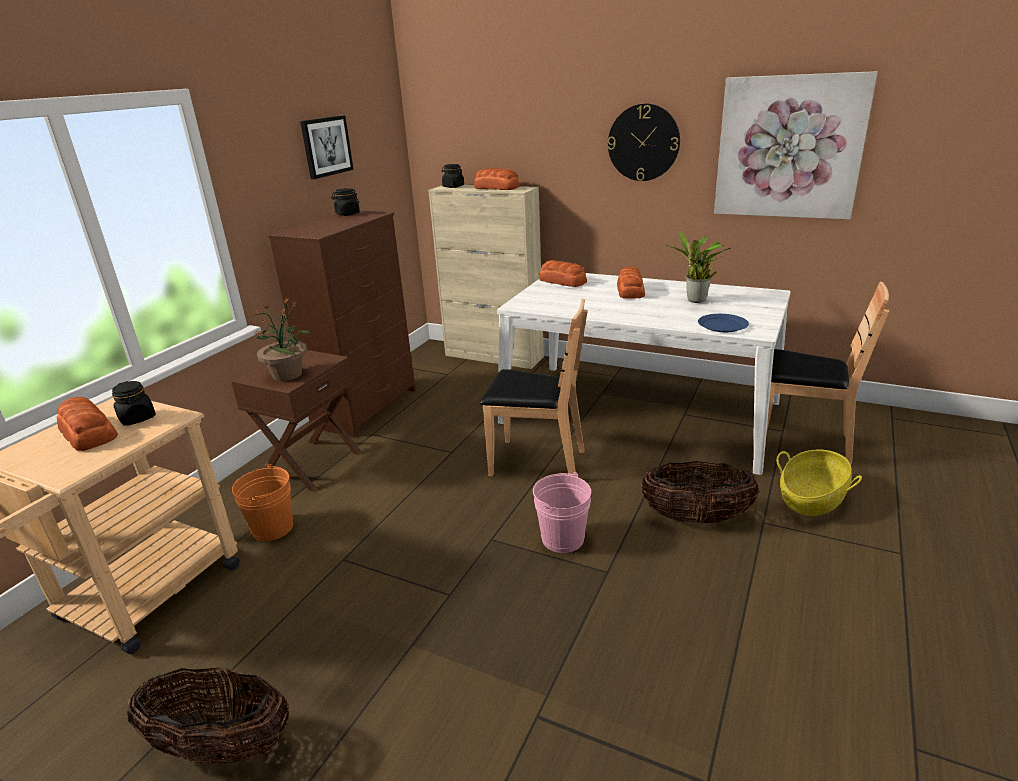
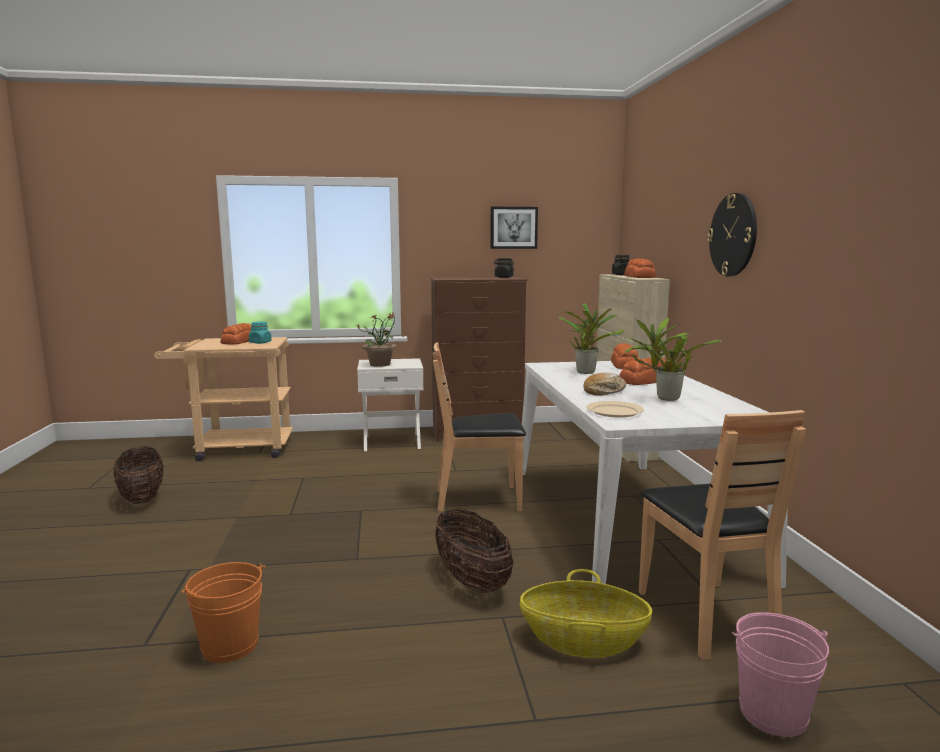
camera: 55 degrees right, 15 degrees down
(137, 418) = (260, 342): black jar -> turquoise jar
(272, 528) = (317, 453): orange bucket -> orange bucket (229, 646)
(311, 464) = (392, 441): brown nightstand -> white nightstand
(536, 462) = (479, 499): brown chair -> brown chair turned 105 degrees clockwise
(563, 538) = (384, 533): pink bucket -> pink bucket (773, 713)
(570, 299) = (586, 372): none -> potted plant
(653, 312) = (604, 391): none -> bread
(722, 325) = (614, 411): blue plate -> beige plate
(789, 148) = (839, 239): picture -> none

